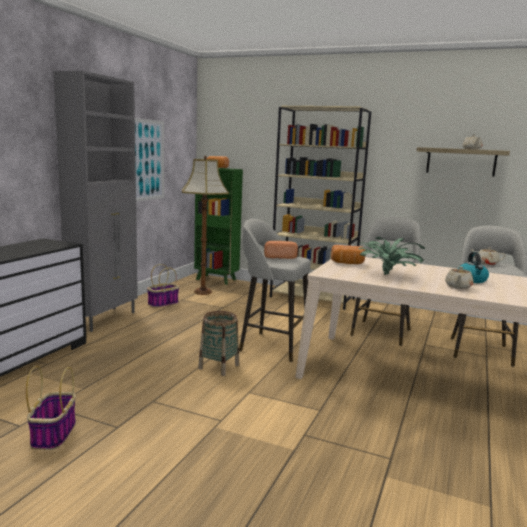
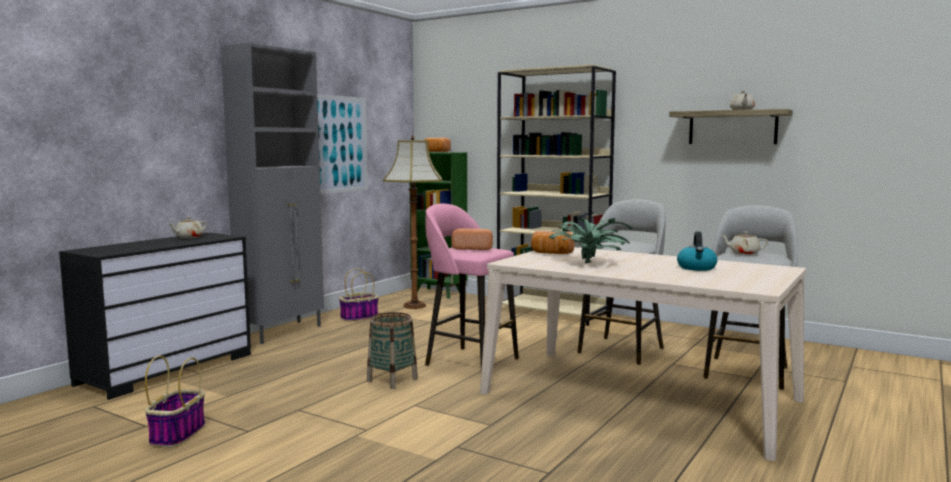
camera: 10 degrees right, 5 degrees down
(272, 346) = (469, 361): grey stool -> pink stool
(458, 287) = (668, 274): beige teapot -> beige teapot (188, 237)

